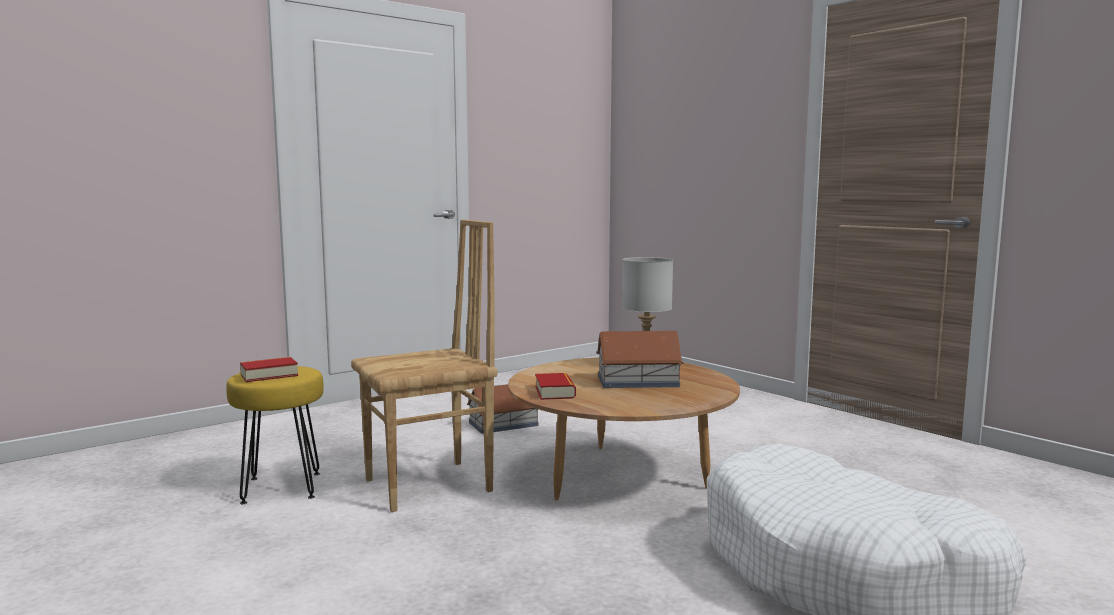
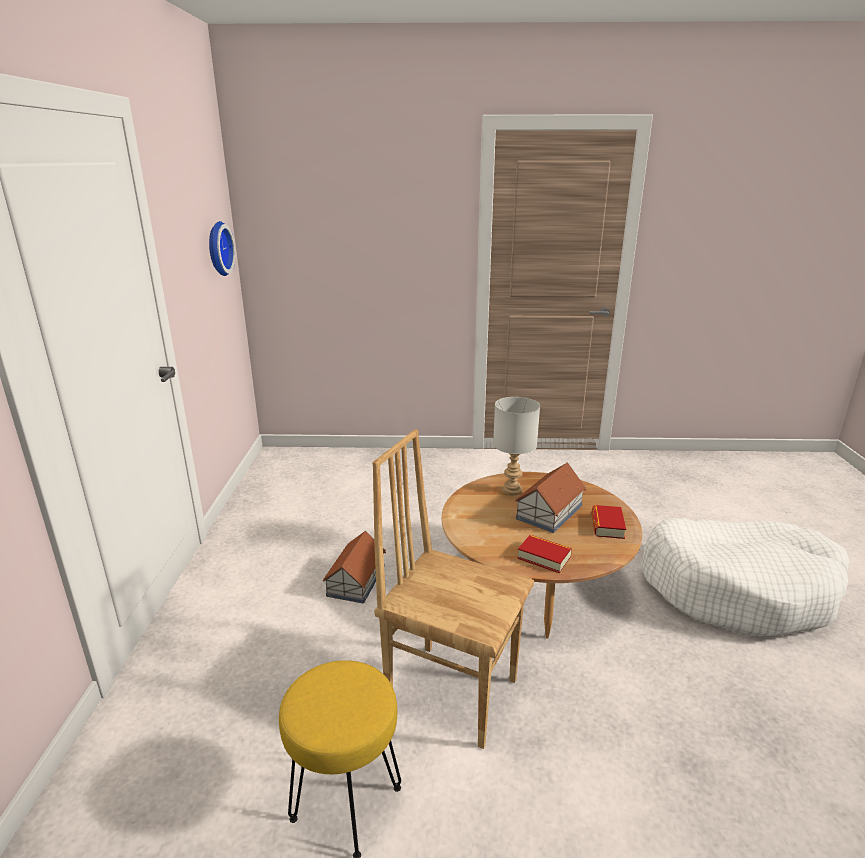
camera: 50 degrees left, 15 degrees up
(269, 375) = (343, 707): book -> book (607, 526)
(430, 486) = (452, 691): brown chair -> brown chair turned 75 degrees counterclockwise
(569, 144) = (217, 248): none -> wall clock

